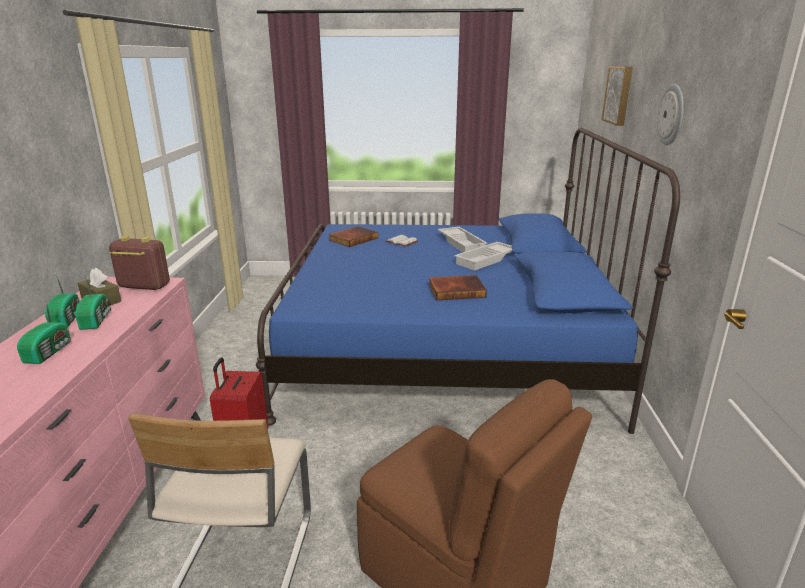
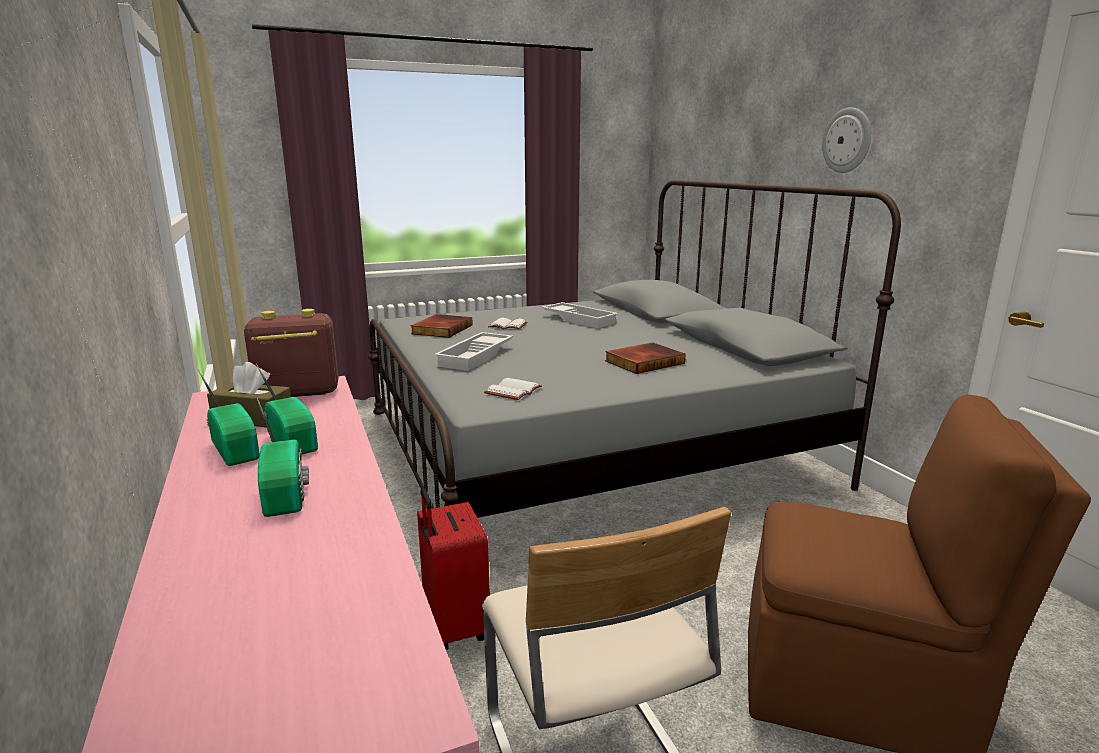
camera: 25 degrees left, 5 degrees down
(333, 299) = (512, 390): none -> white book
(444, 344) = (586, 446): blue bed -> grey bed
(486, 260) = (630, 331): white tray -> white tray (476, 357)
(619, 95) = (735, 136): picture -> none

